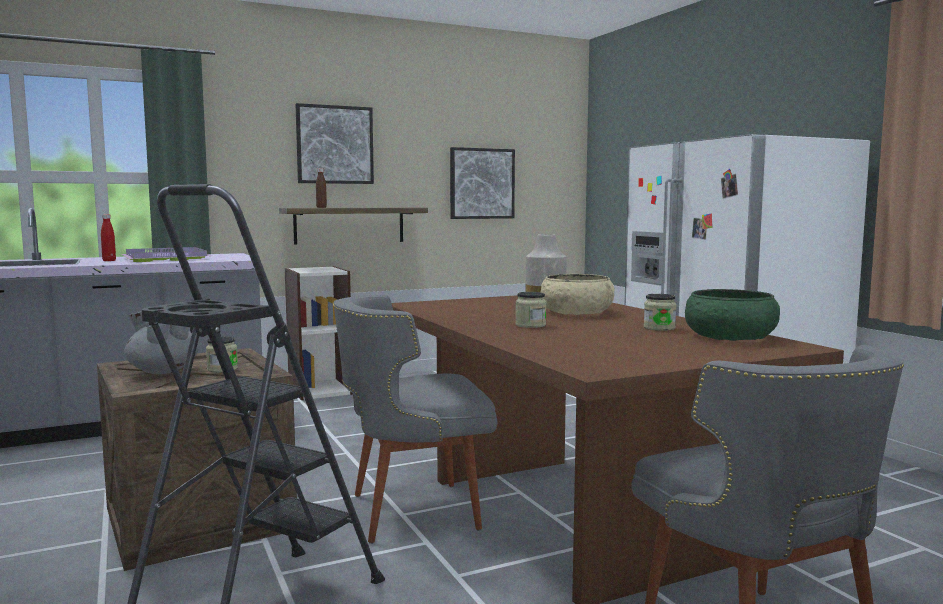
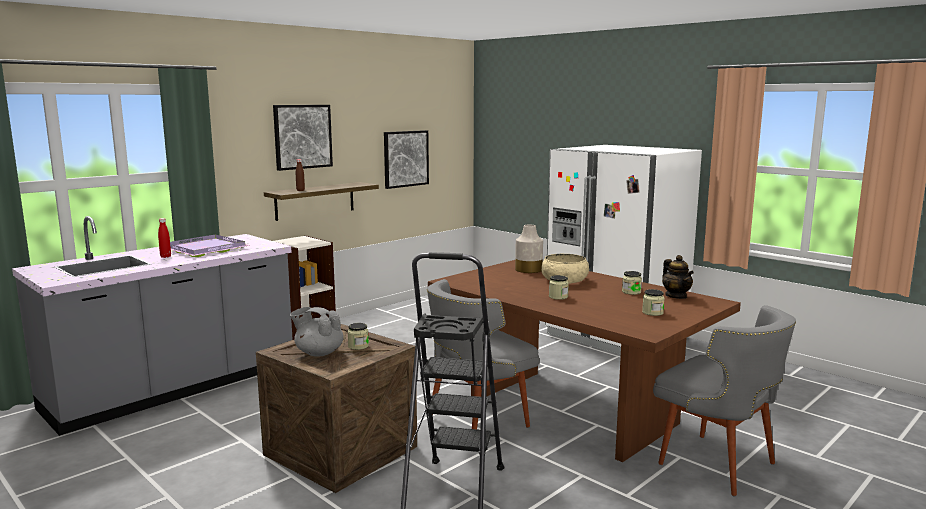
camera: 20 degrees left, 5 degrees up
(651, 349) = (652, 312): none -> jar
(730, 336) = (676, 296): green bowl -> teapot

